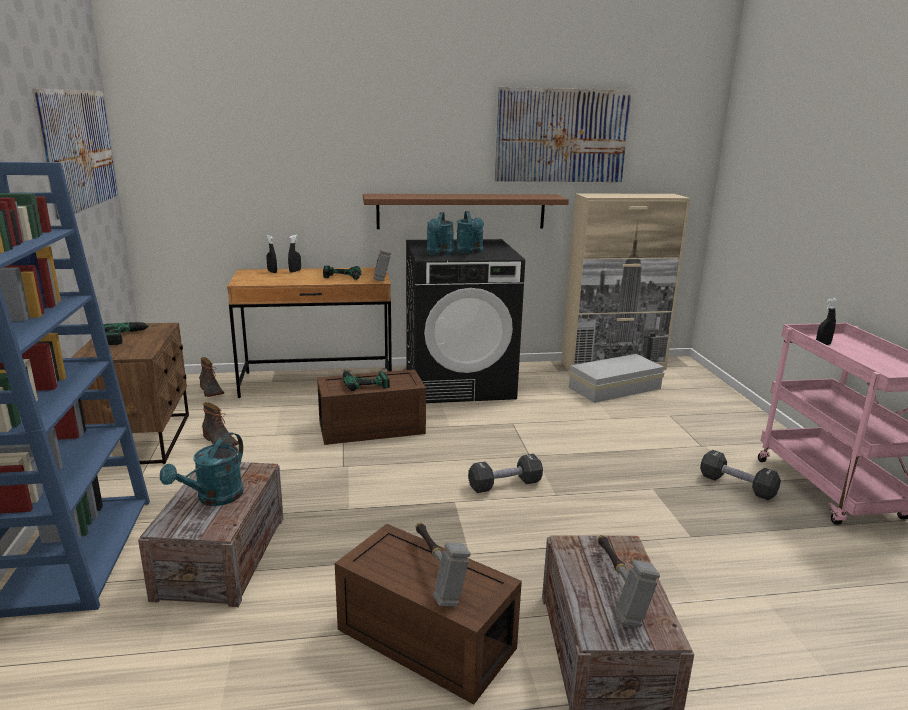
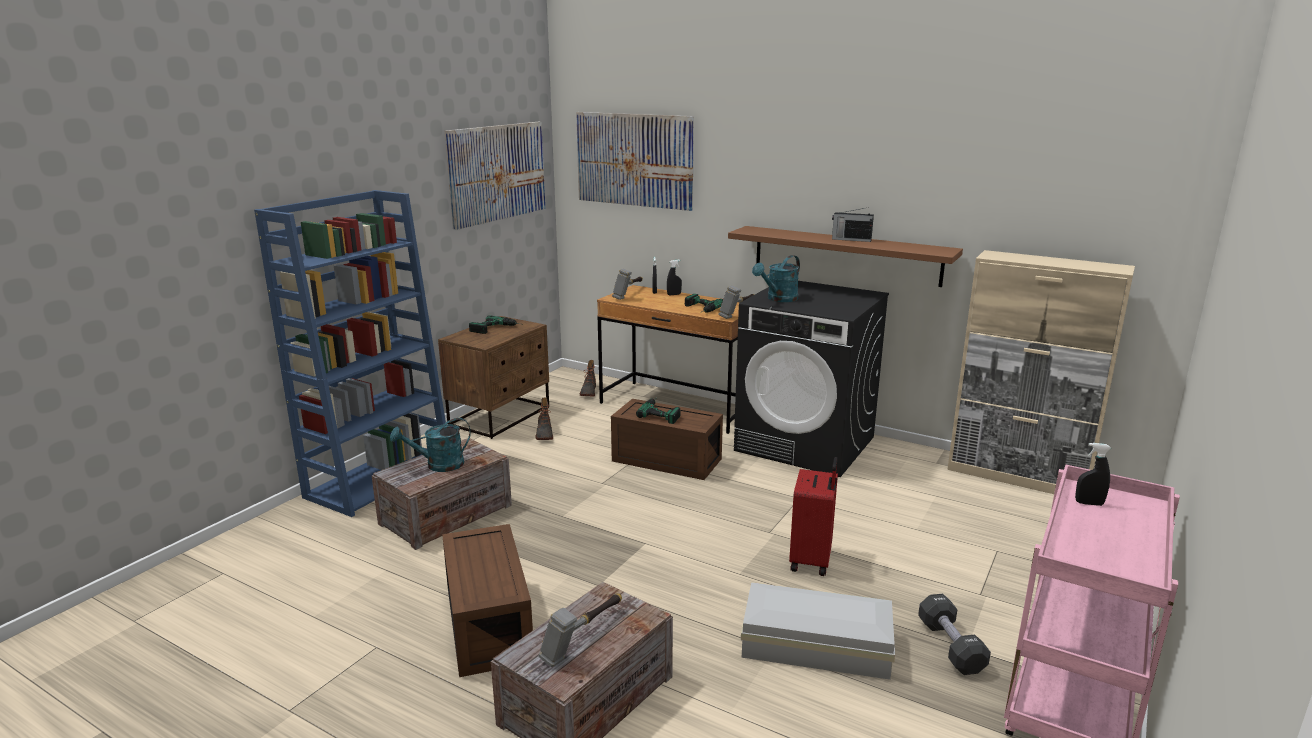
camera: 40 degrees right, 0 degrees up
(436, 573) = (487, 568): hammer -> hammer (629, 294)
(471, 252) = (815, 302): turquoise watering can -> none
(472, 195) = (850, 239): none -> radio
(505, 485) = (707, 547): black dumbbell -> none
(561, 136) = (972, 178): picture -> picture (634, 160)
(586, 464) = (812, 560): none -> red suitcase
(616, 388) = (978, 501): white storage box -> white storage box (818, 647)

